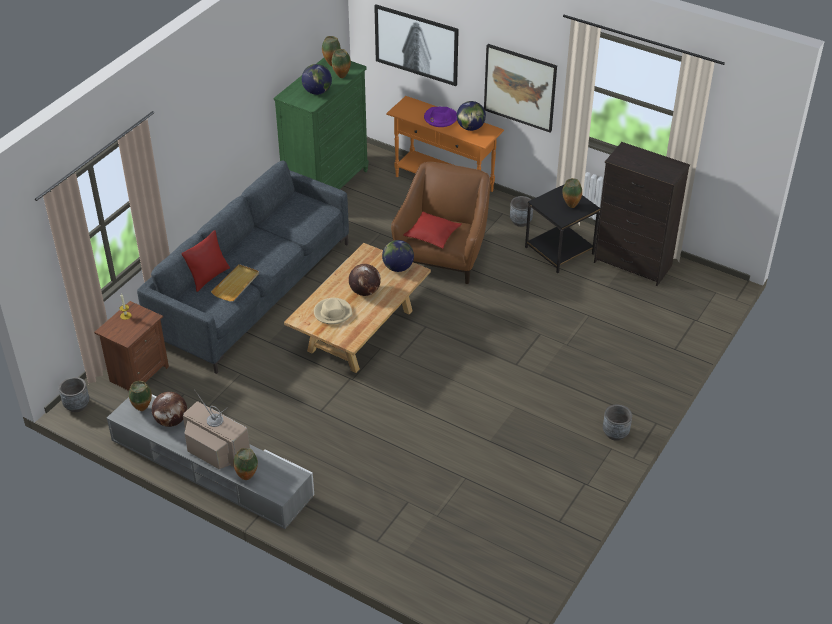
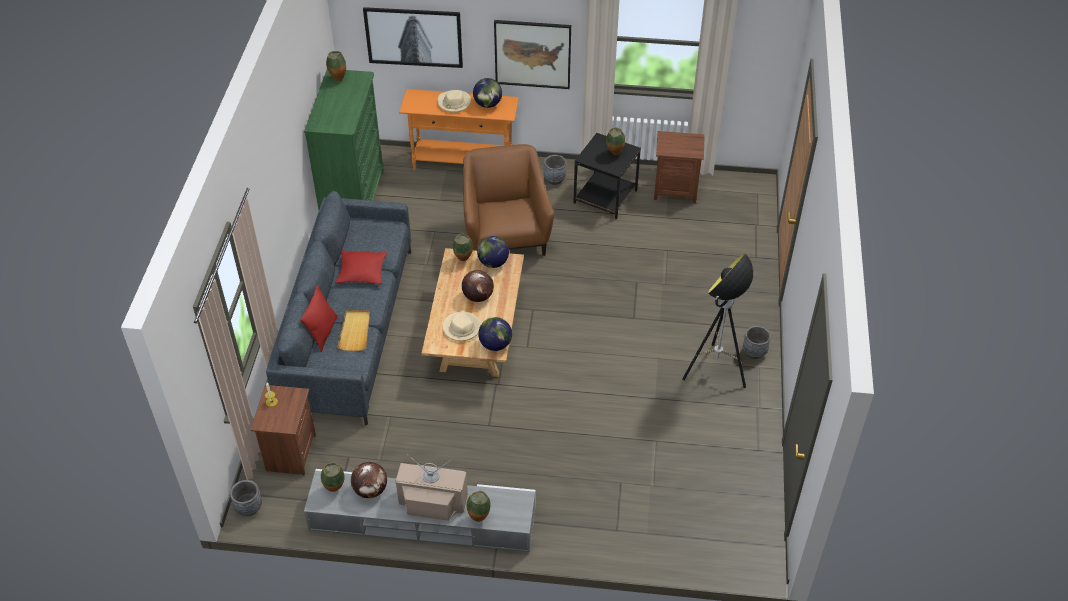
camera: 25 degrees left, 5 degrees up
(317, 92) = (343, 112): globe -> globe (495, 345)
(342, 77) = (357, 90): vase -> vase (464, 260)
(432, 235) = (503, 220): red pillow -> red pillow (362, 272)
(440, 118) = (454, 103): purple hat -> beige hat
(564, 437) = (715, 371): none -> floor lamp
(633, 264) = (675, 190): black dresser -> brown nightstand

